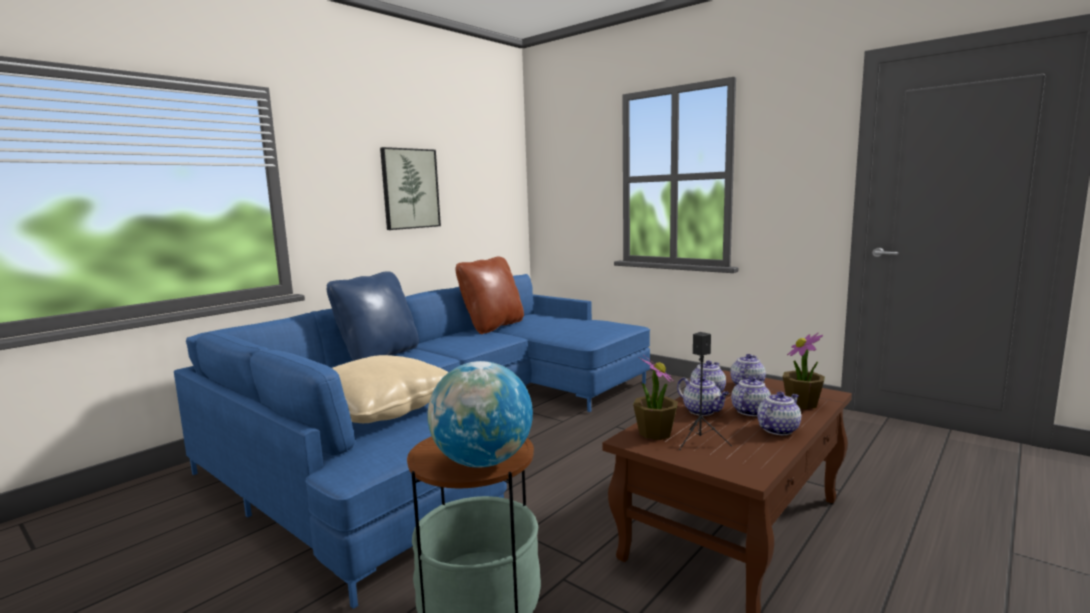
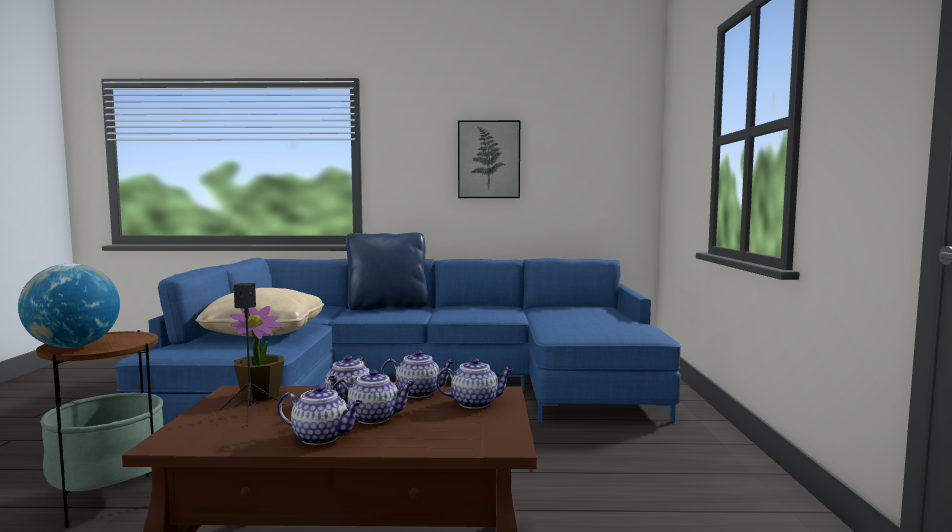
camera: 50 degrees right, 5 degrees down
(492, 326) = (532, 307): brown pillow -> none
(802, 404) = (438, 436): potted plant -> none

